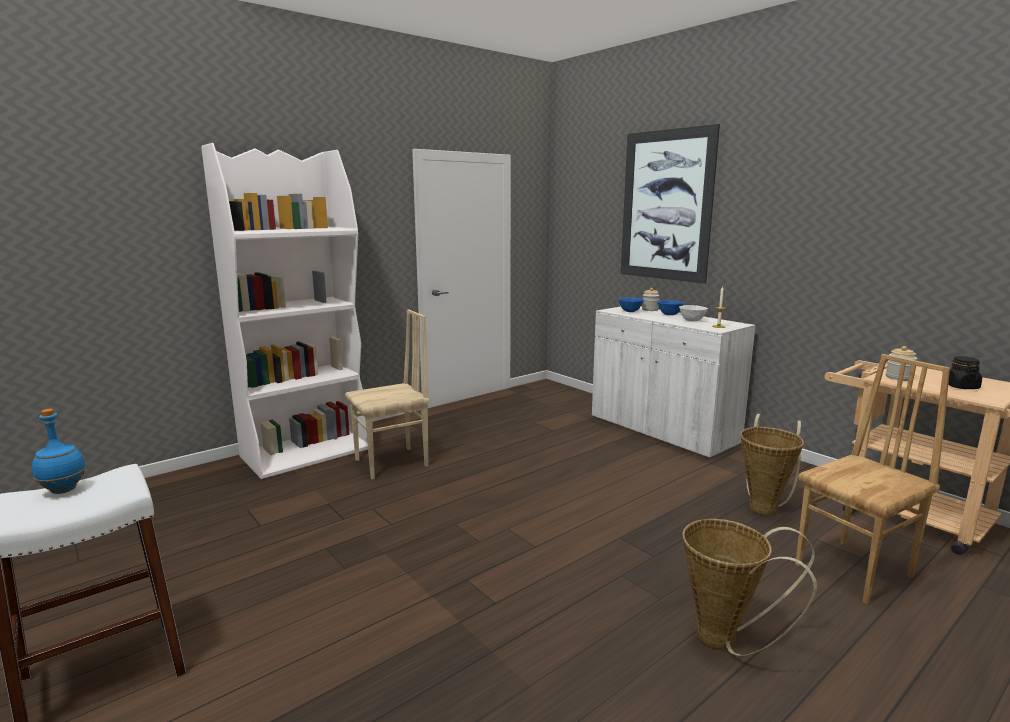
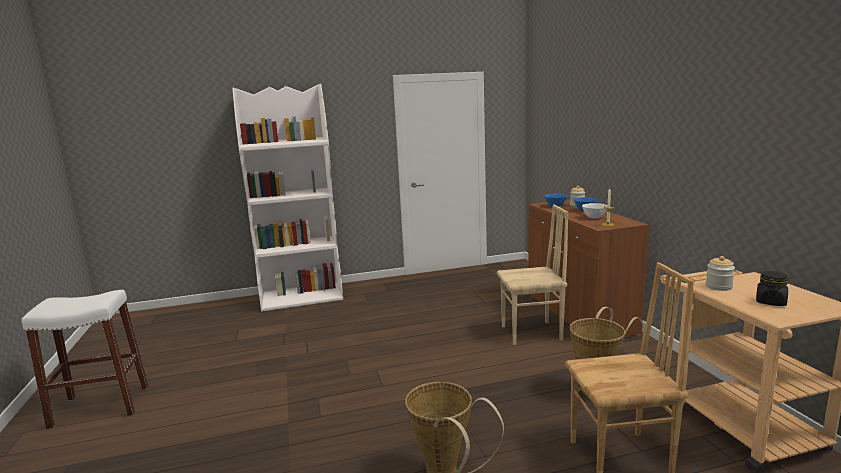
camera: 25 degrees right, 0 degrees up
(63, 490) = (78, 299): blue bottle -> none
(392, 463) = (347, 312): beige chair -> beige chair (532, 333)
(662, 430) = (578, 313): white cabinet -> brown cabinet
(666, 206) = (593, 112): picture -> none

